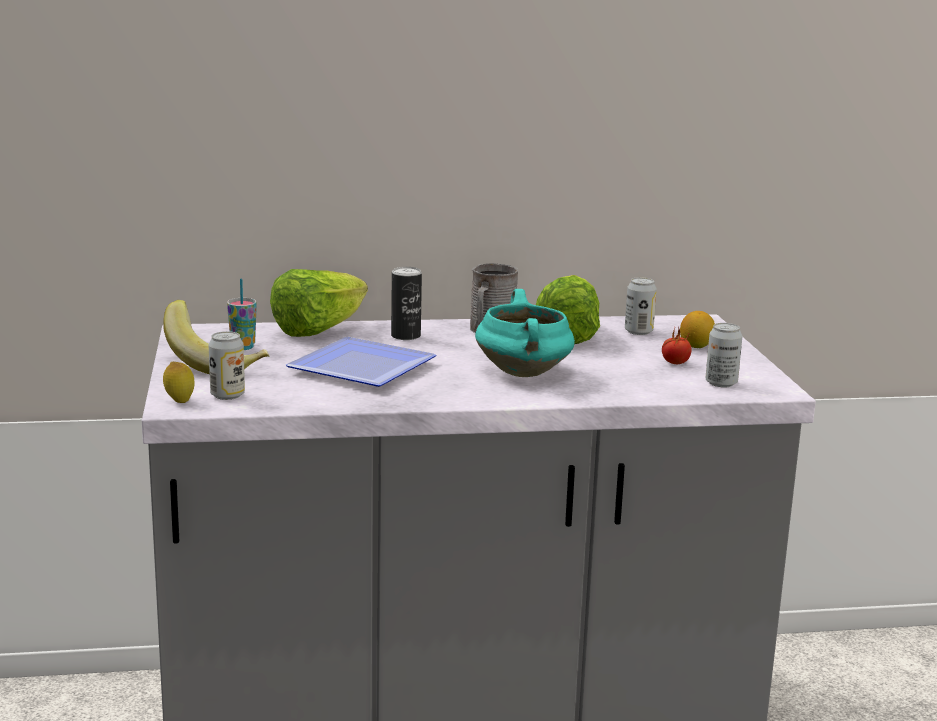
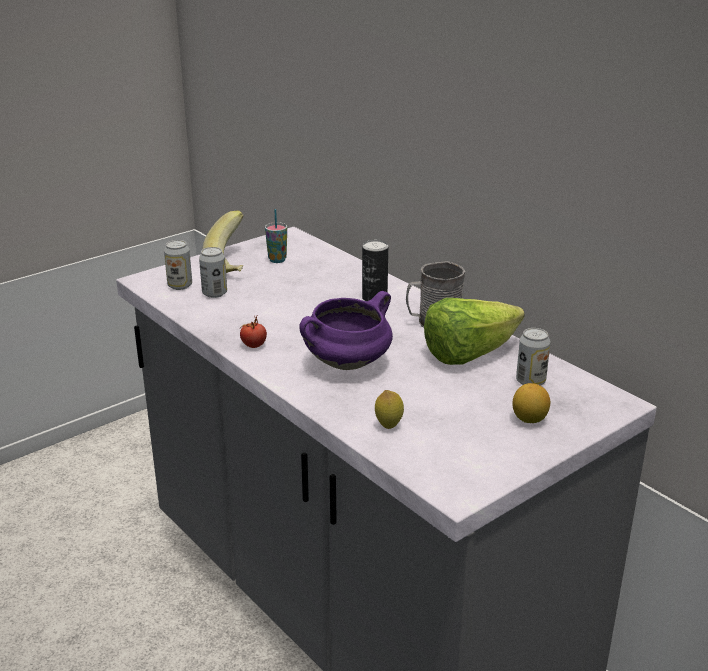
camera: 60 degrees right, 10 degrees up
(179, 402) = (154, 277): lemon -> lemon (388, 425)
(318, 330) = (344, 269): lettuce -> none
(360, 366) = (286, 304): plate -> none
(525, 373) = (347, 364): turquoise cooking pot -> purple cooking pot
(675, 363) = (464, 420): tomato -> tomato (253, 345)
(721, 383) = (437, 457): can -> can (214, 293)

